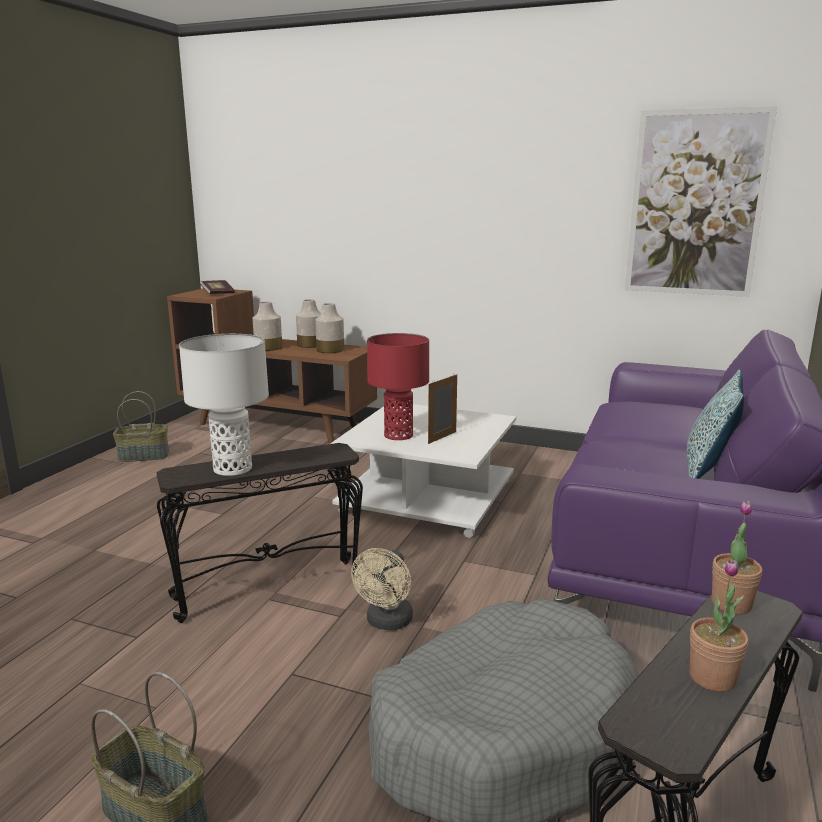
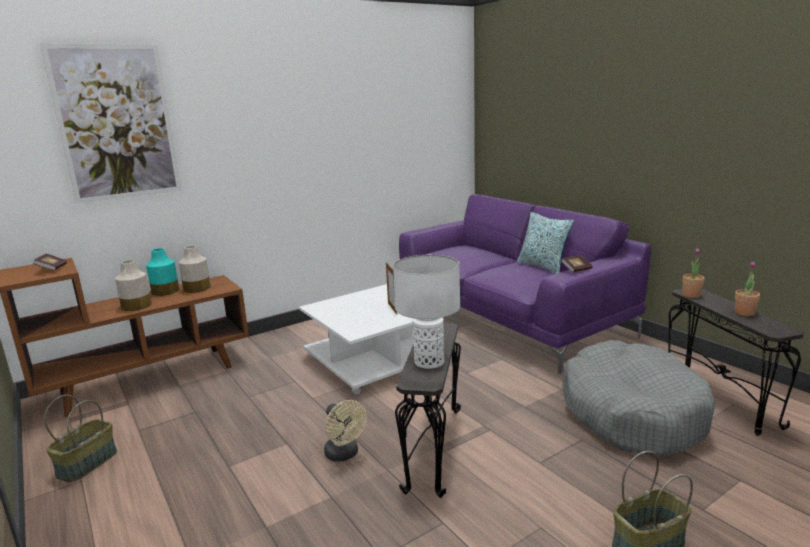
camera: 55 degrees left, 0 degrees up
(311, 344) = (165, 291): beige vase -> turquoise vase
(387, 622) = (511, 416): beige fan -> beige fan (344, 454)
(399, 435) = (369, 318): red table lamp -> none
(647, 476) = (576, 270): none -> book
(695, 204) = (418, 129): picture -> picture (116, 123)

